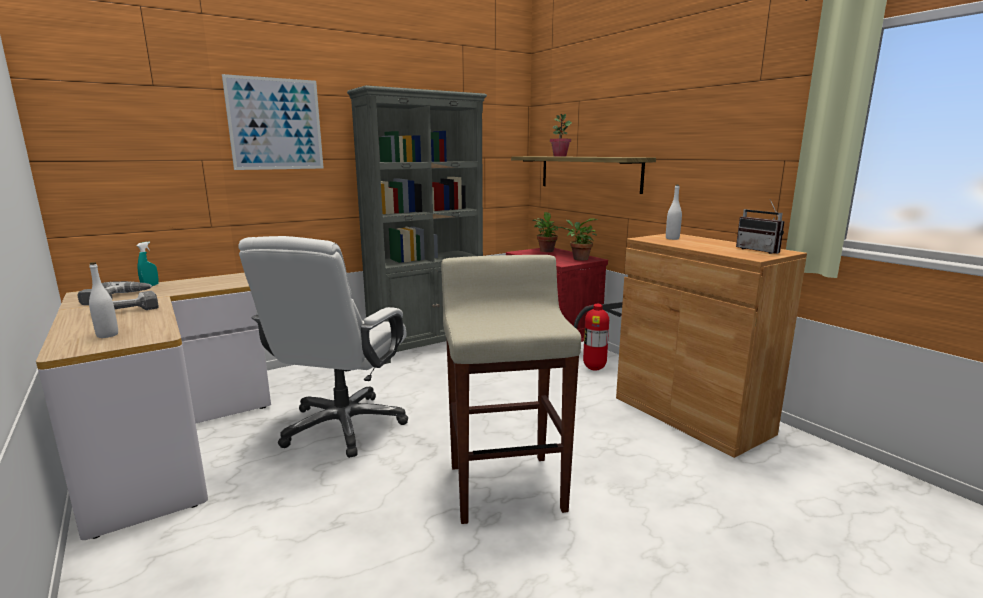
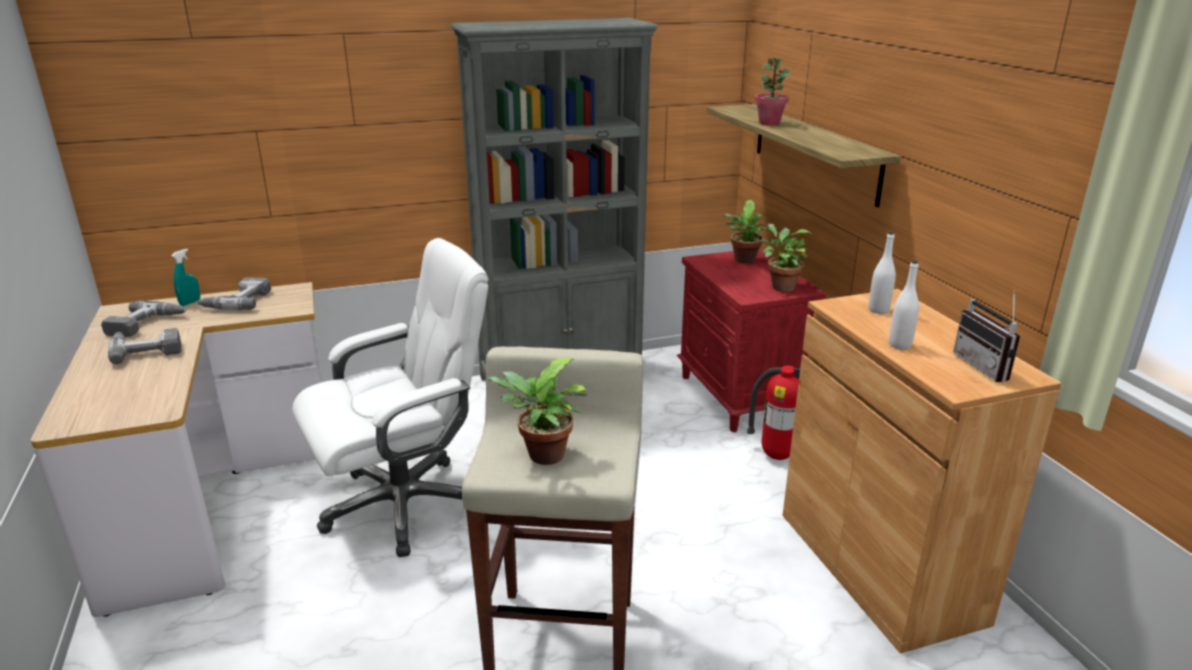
camera: 15 degrees right, 10 degrees up
(107, 335) = (111, 401): white bottle -> white bottle (899, 345)
(191, 283) = (237, 301): none -> power drill
(275, 124) = (350, 78): picture -> none
(343, 426) = (404, 504): white office chair -> white office chair turned 150 degrees counterclockwise
(501, 323) = (542, 456): none -> potted plant

